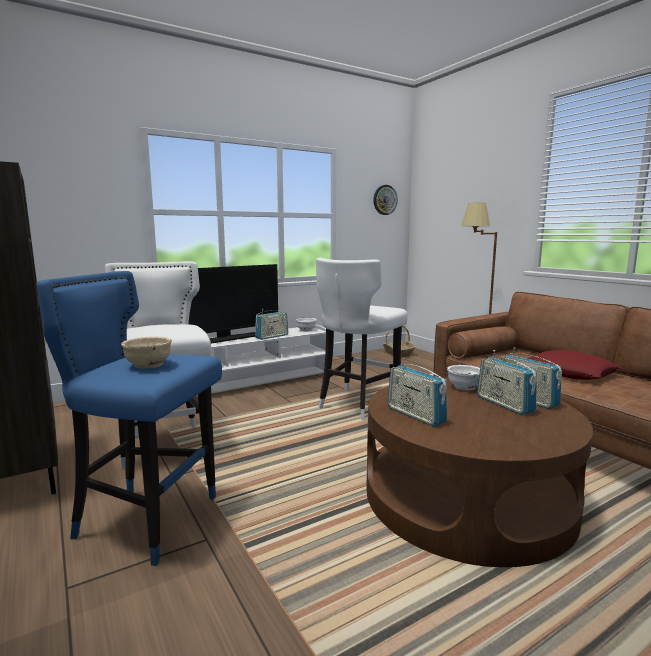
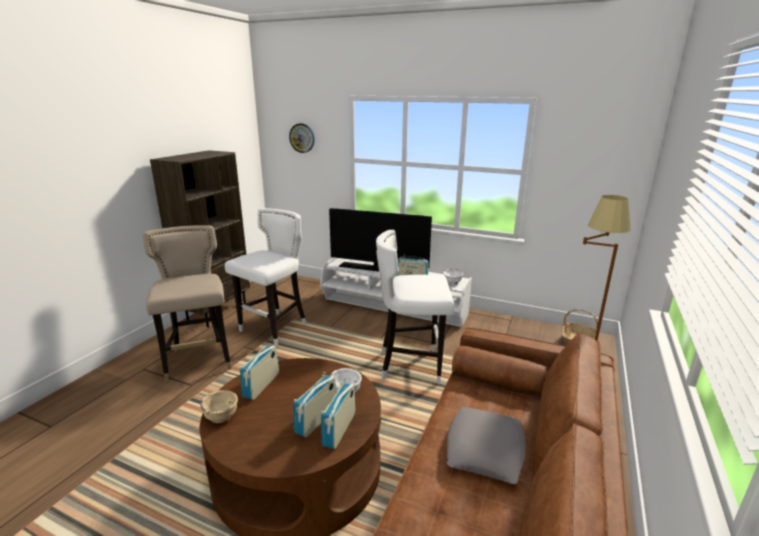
camera: 55 degrees right, 10 degrees up
(148, 365) = (181, 284): beige bowl -> beige bowl (221, 416)
(148, 520) = (199, 361): blue stool -> beige stool
(384, 200) = (606, 157): wall clock -> wall clock (302, 138)
(571, 372) = (485, 450): red pillow -> grey pillow

